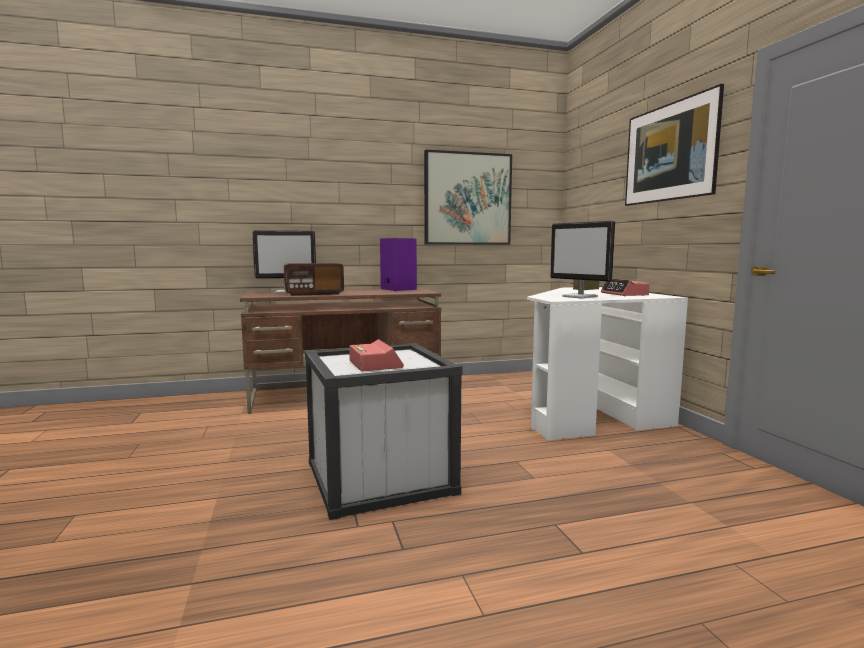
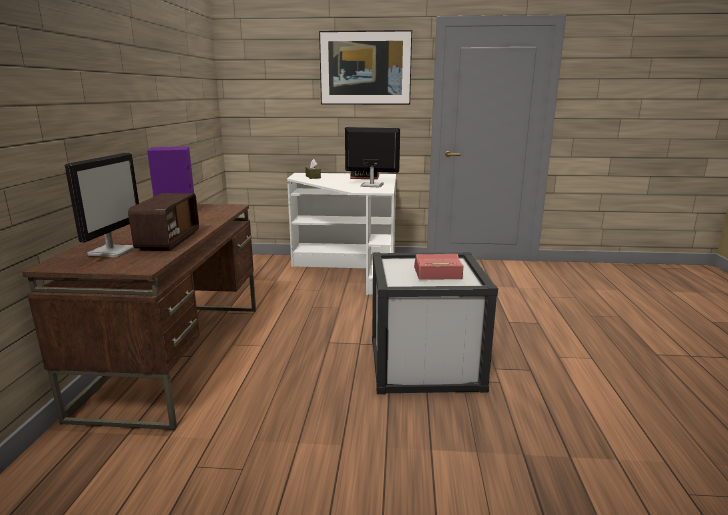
camera: 70 degrees left, 10 degrees up
(467, 199) = (175, 91): picture -> none
(580, 297) = (371, 185): monitor -> monitor turned 150 degrees counterclockwise

